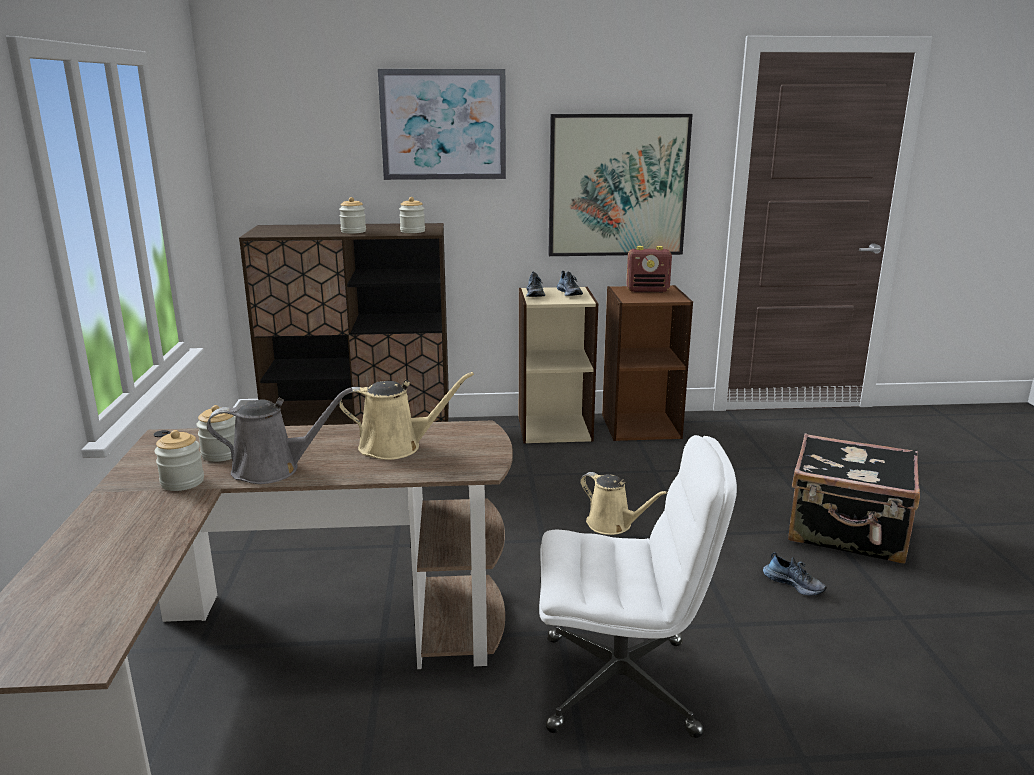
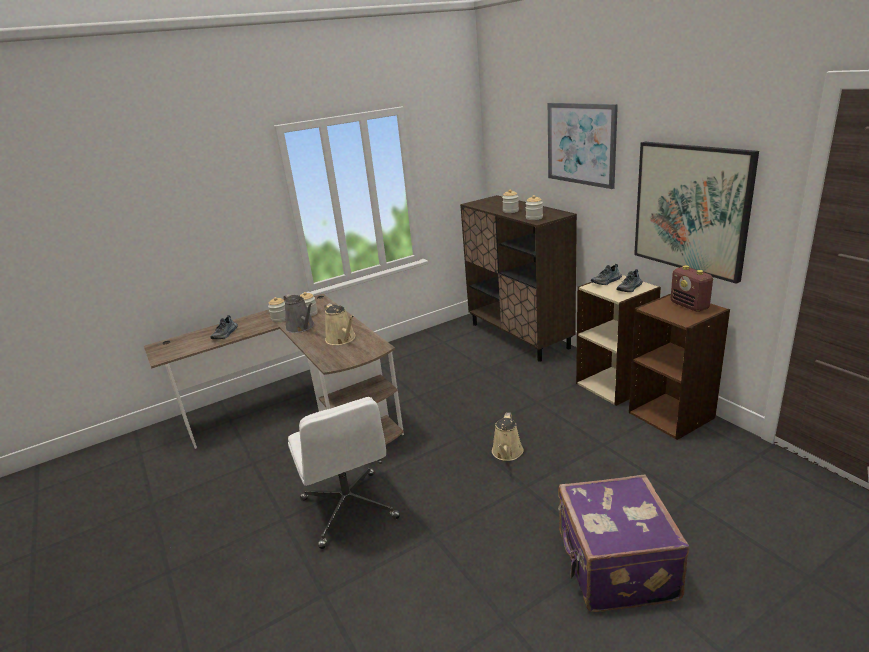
camera: 65 degrees right, 5 degrees up
(794, 584) = (505, 553): shoe -> shoe (225, 334)
(847, 532) = (614, 567): black suitcase -> purple suitcase

